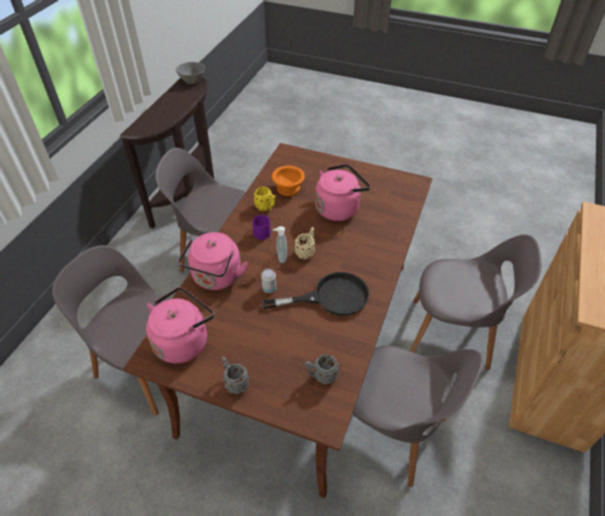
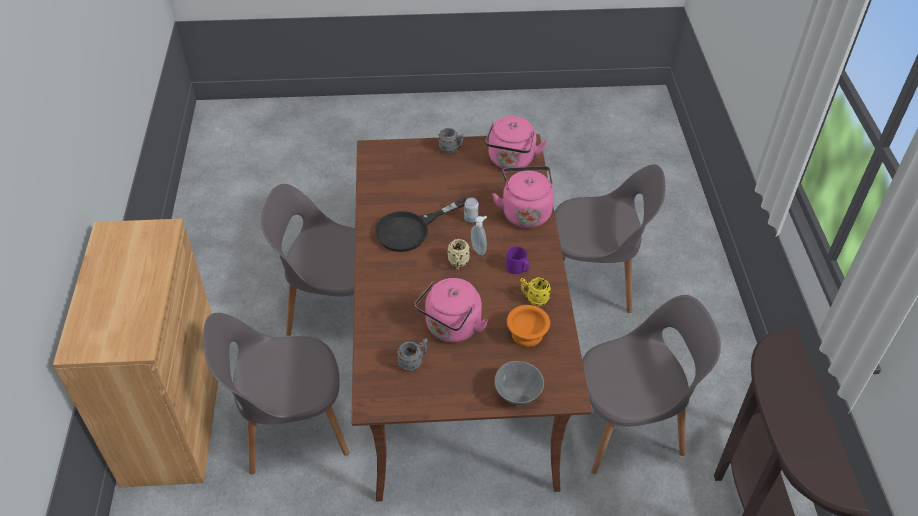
camera: 155 degrees right, 0 degrees up
(193, 81) = (828, 481): grey bowl -> grey bowl (516, 395)
(321, 376) = (389, 172): grey mug -> grey mug (413, 363)

